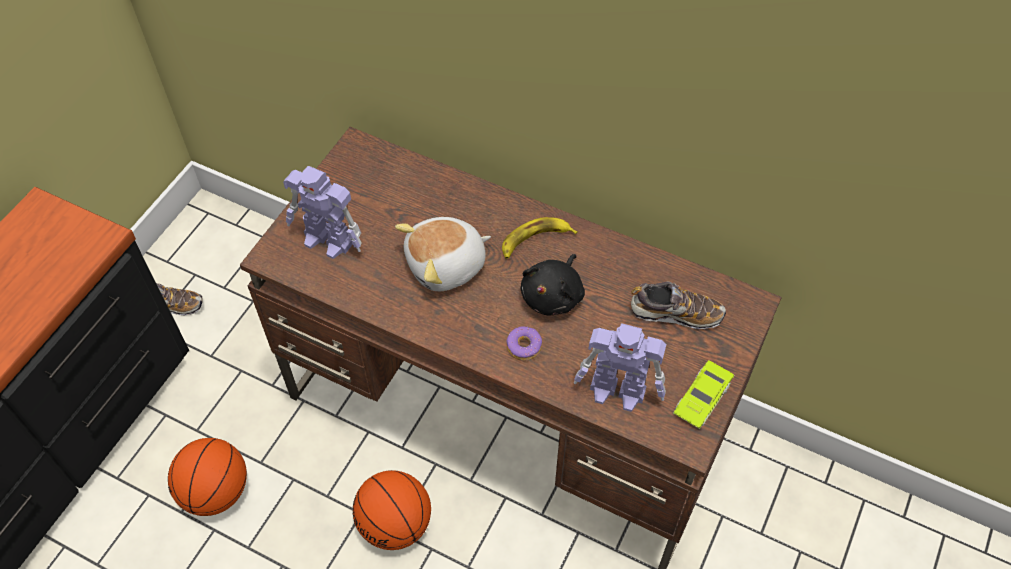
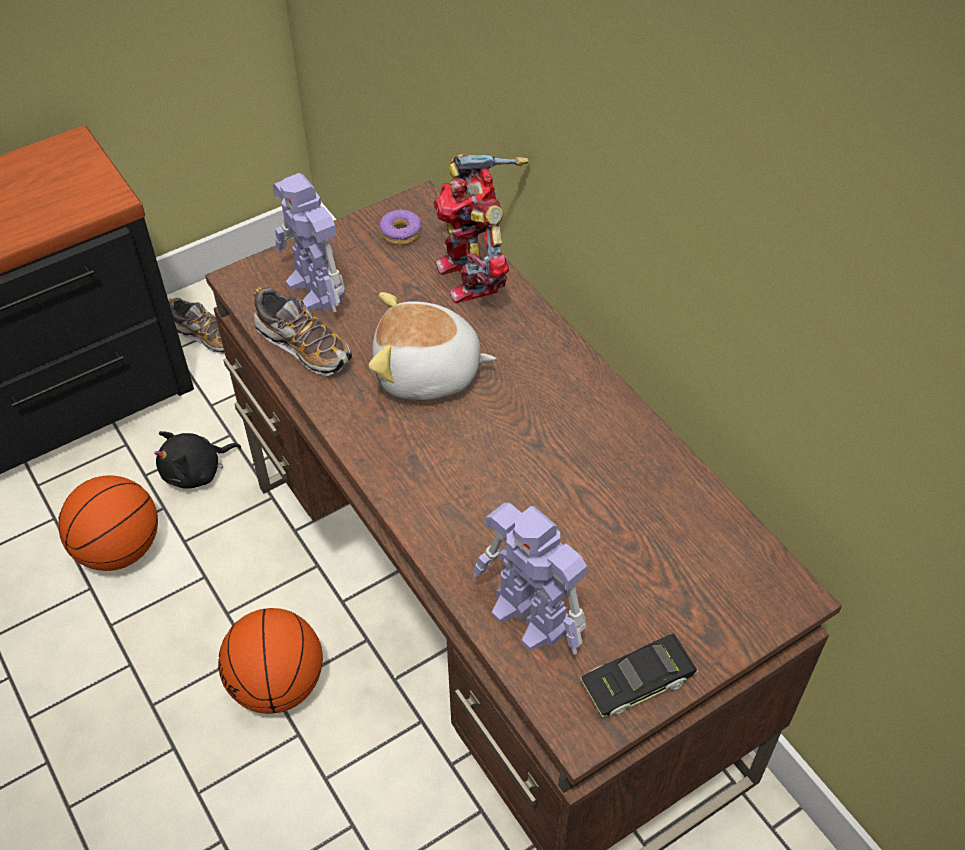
camera: 30 degrees right, 5 degrees down
(428, 185) = (472, 276): none -> toy robot
(524, 346) = (452, 506): donut -> donut (401, 233)
(535, 240) = (554, 390): banana -> none
(553, 295) = (531, 464): black plush toy -> black plush toy (196, 471)
(675, 313) = (675, 557): shoe -> shoe (304, 346)
(702, 398) = (637, 681): green toy car -> black toy car

